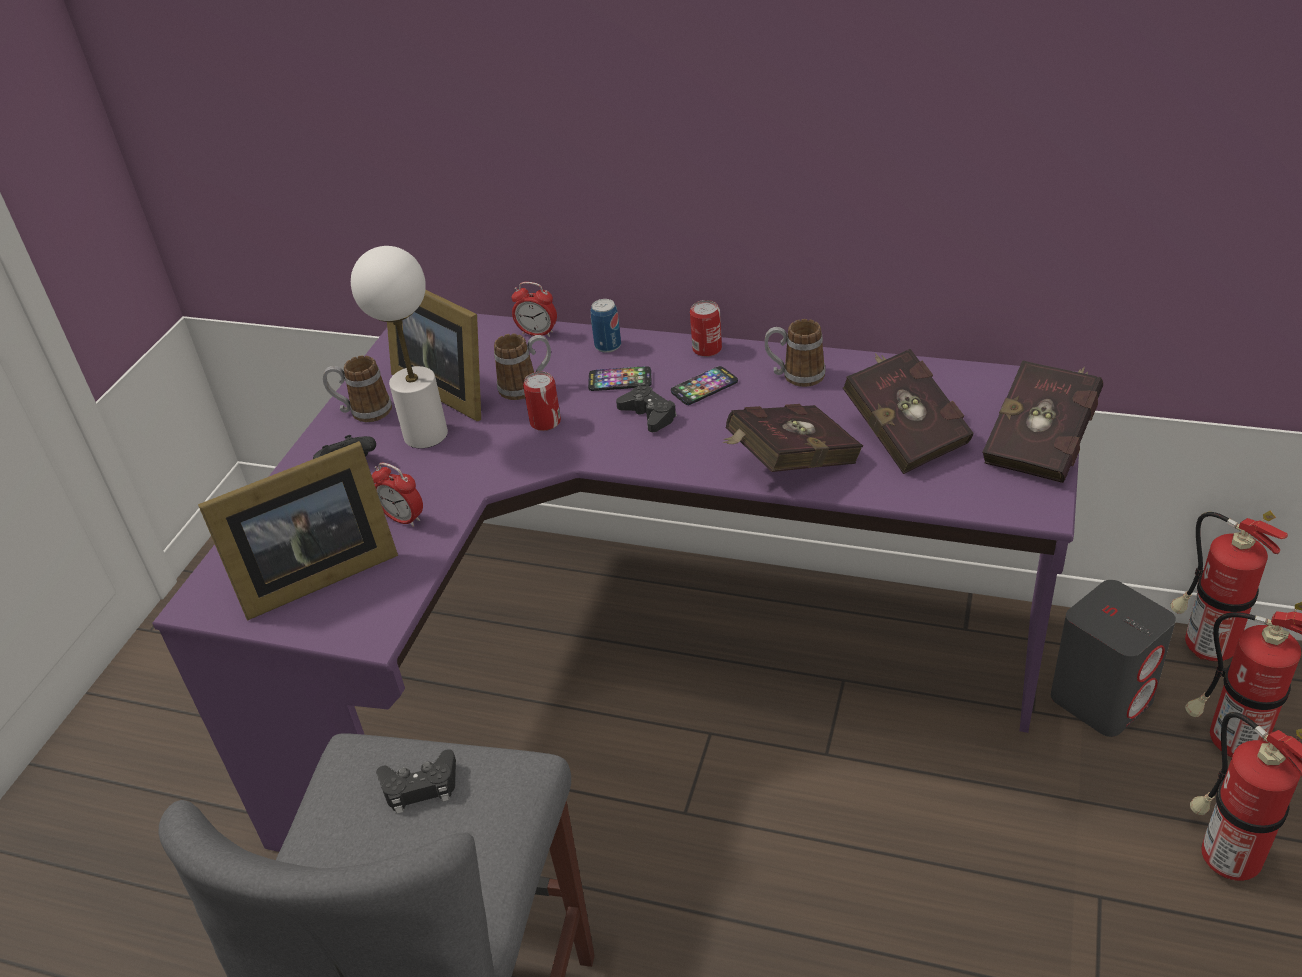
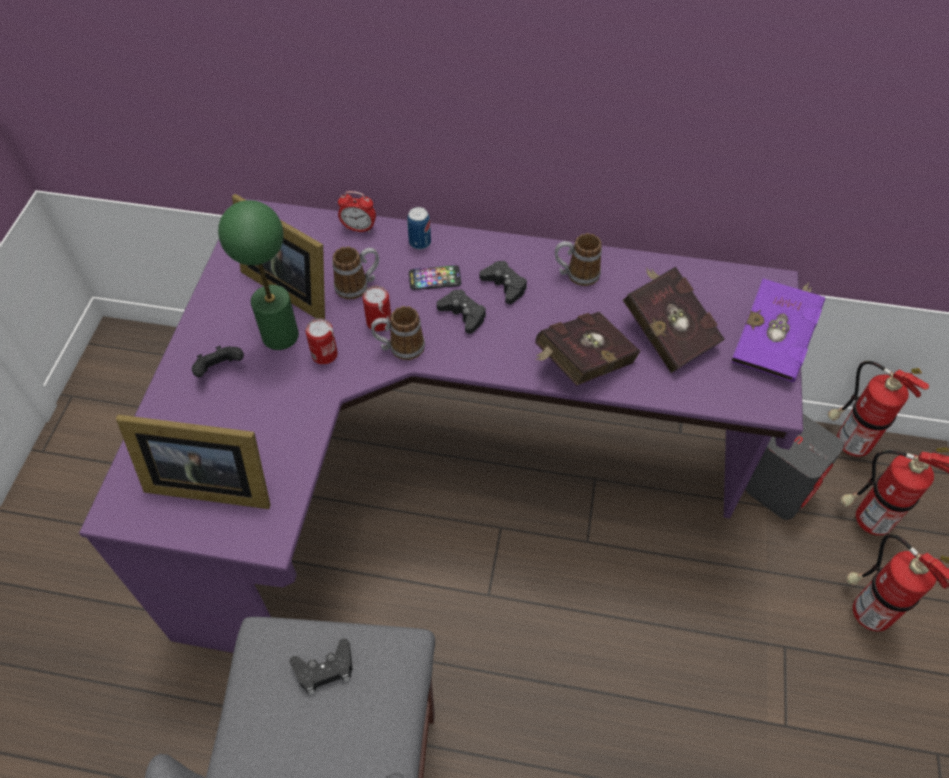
camera: 10 degrees left, 15 degrees up
(311, 576) = (208, 483): picture frame -> picture frame turned 45 degrees clockwise
(363, 412) = (222, 312): mug -> mug (400, 348)
(403, 519) = (275, 423): alarm clock -> none
(426, 434) = (281, 335): white table lamp -> green table lamp
(704, 387) = (504, 286): phone -> black game controller
(707, 349) = (502, 246): can -> can (324, 354)
(1042, 444) = (773, 343): red book -> purple book

